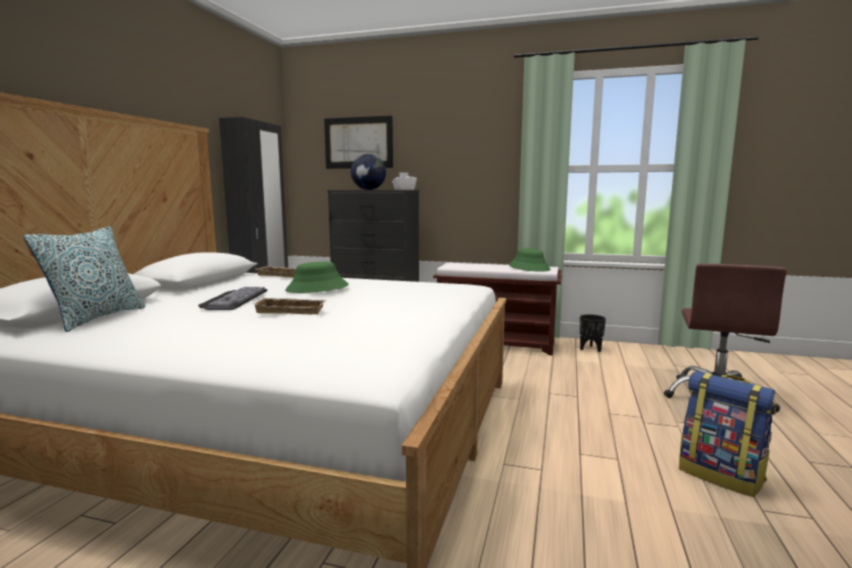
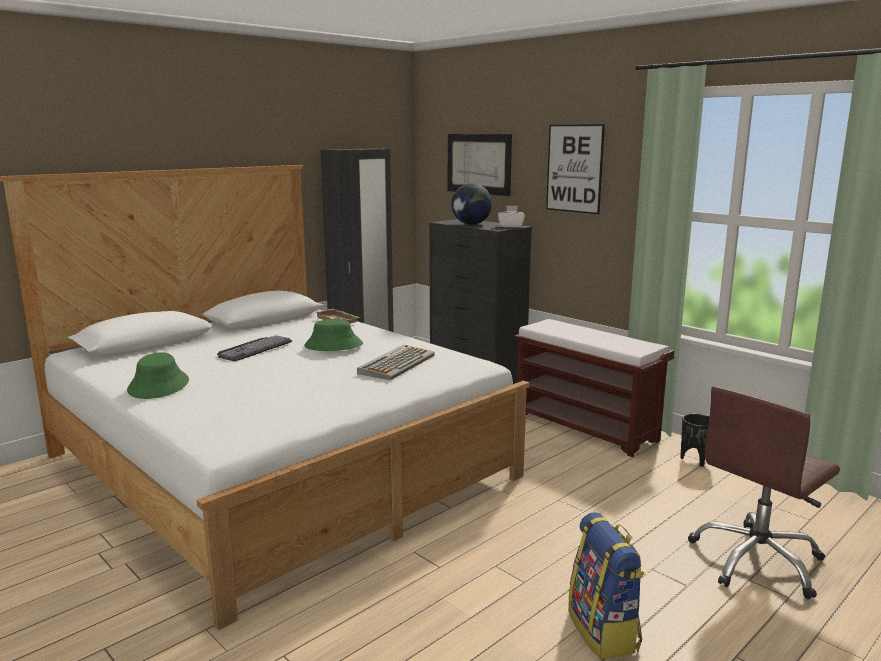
camera: 30 degrees right, 5 degrees up
(97, 318) = (149, 353): pillow -> none
(292, 310) = (269, 370): beige tray -> none
(405, 292) = (397, 364): none -> keyboard
(455, 140) = (574, 168): none -> picture
(529, 268) = (624, 343): green hat -> green hat (159, 386)

